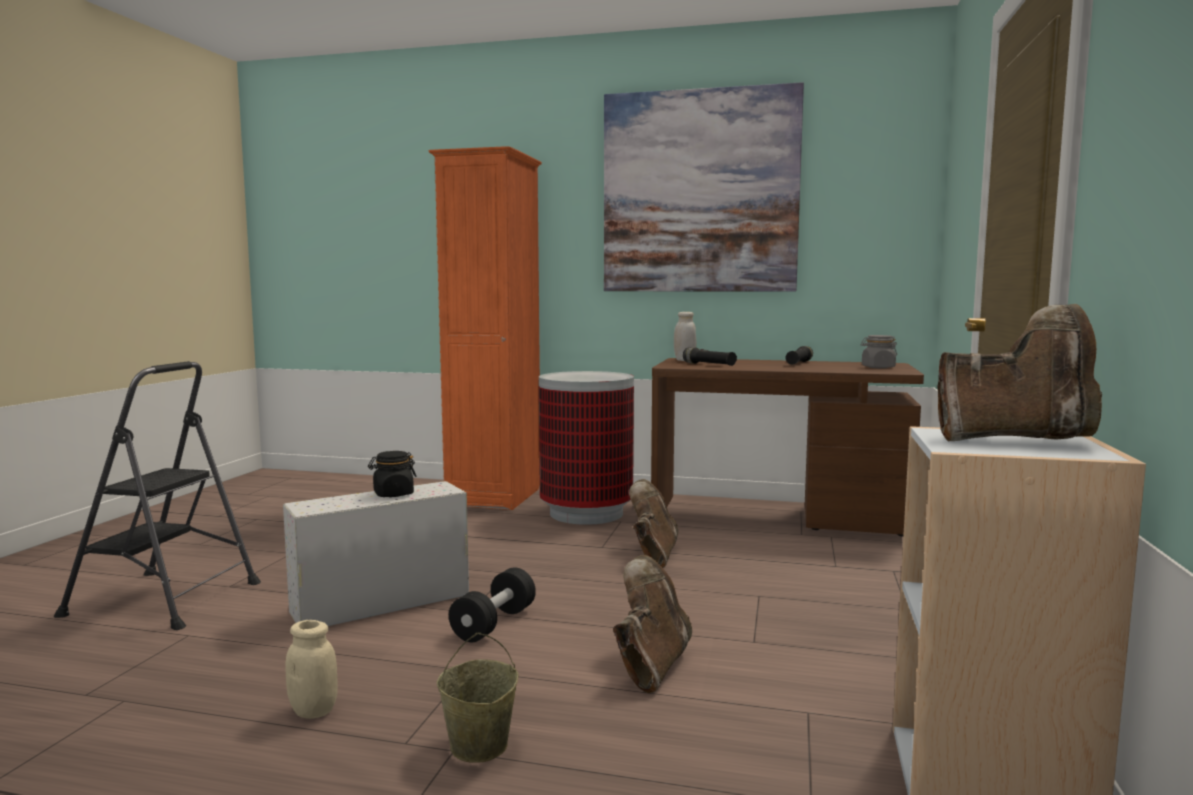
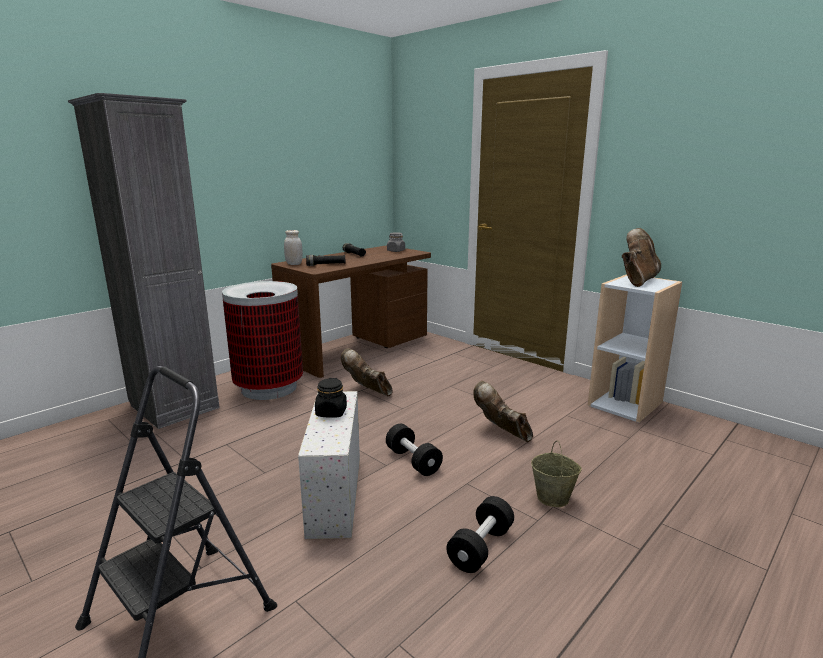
camera: 60 degrees left, 10 degrees up
(313, 711) = (480, 547): beige jar -> black dumbbell
(495, 496) = (175, 406): orange cabinet -> grey cabinet
(699, 192) = (274, 141): picture -> none

